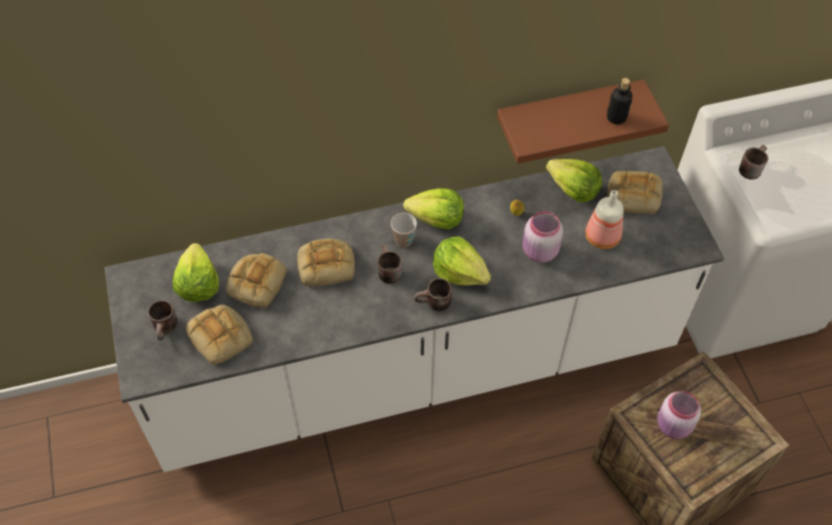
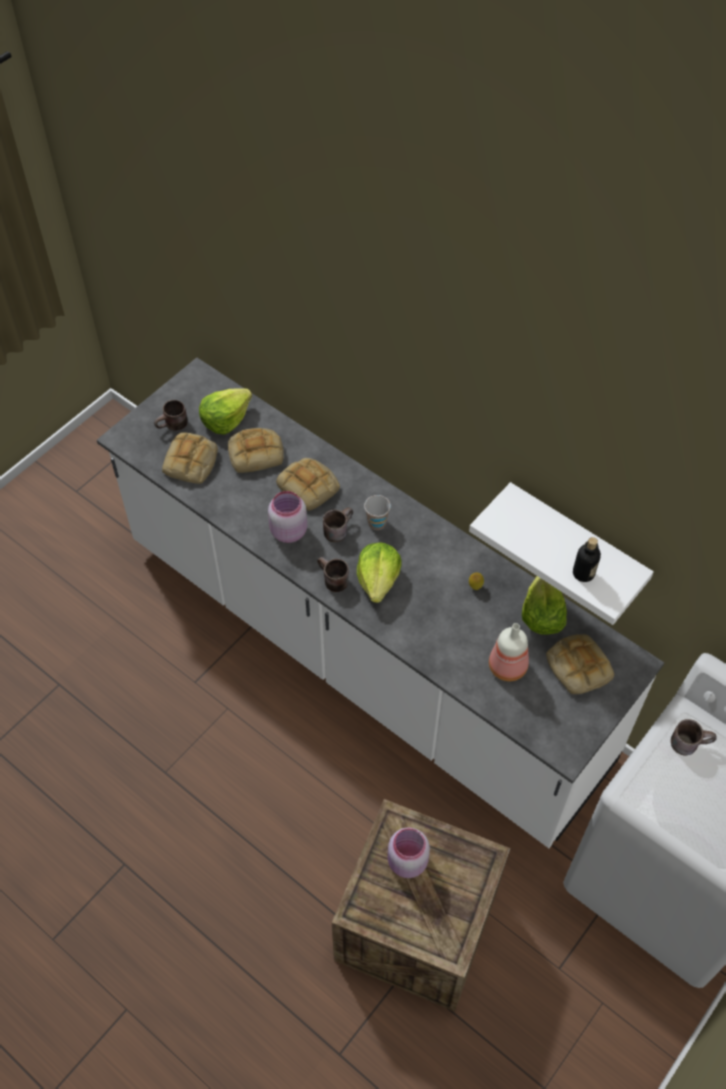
camera: 55 degrees right, 0 degrees up
(436, 219) = (418, 533): lettuce -> none
(539, 252) = (449, 626): pink jar -> pink jar (287, 531)
(567, 114) = (575, 544): brown shelf -> white shelf

